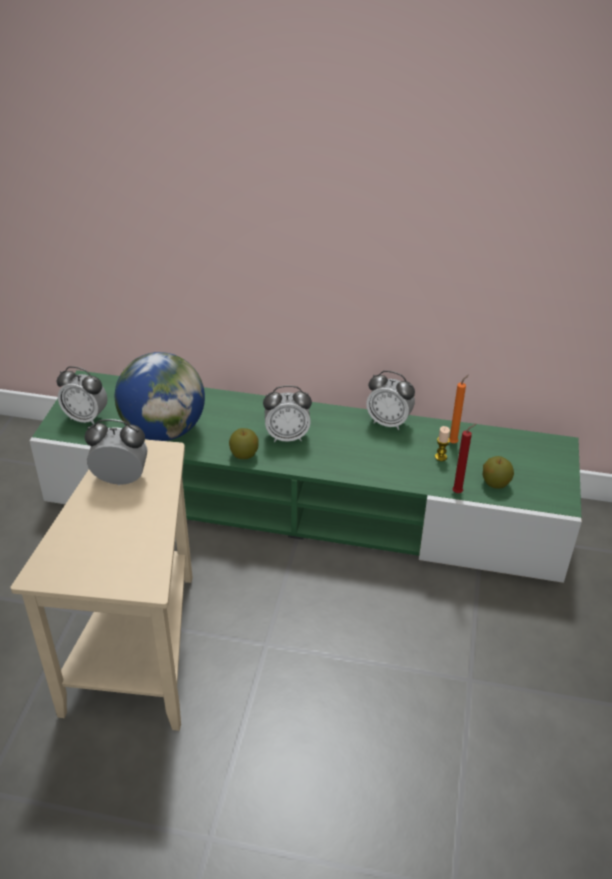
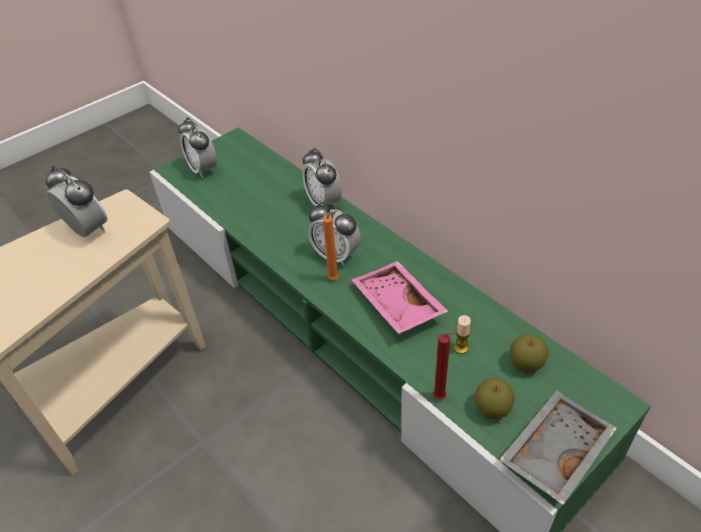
camera: 40 degrees right, 5 degrees up
(163, 431) = (245, 205): globe -> none
(244, 455) = (283, 256): apple -> apple (526, 364)
(369, 450) = (396, 305): none -> pink tray
(388, 422) = (444, 284): alarm clock -> alarm clock (323, 202)
(454, 442) = (491, 338): orange candle -> orange candle (335, 279)
(551, 488) = (554, 450): none -> grey tray

